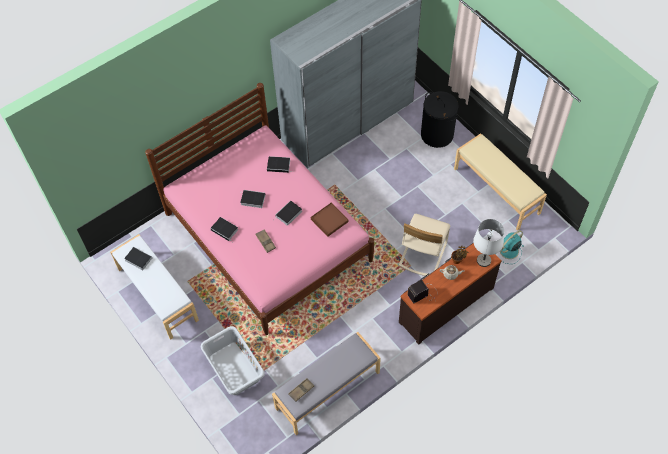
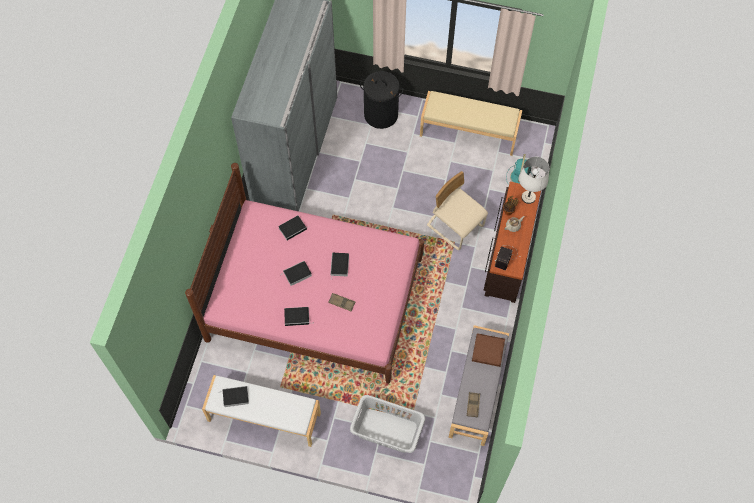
camera: 40 degrees left, 5 degrees up
(329, 220) = (378, 247): brown tray -> brown tray (488, 350)
(422, 254) = (455, 226): beige chair -> beige chair turned 150 degrees clockwise

